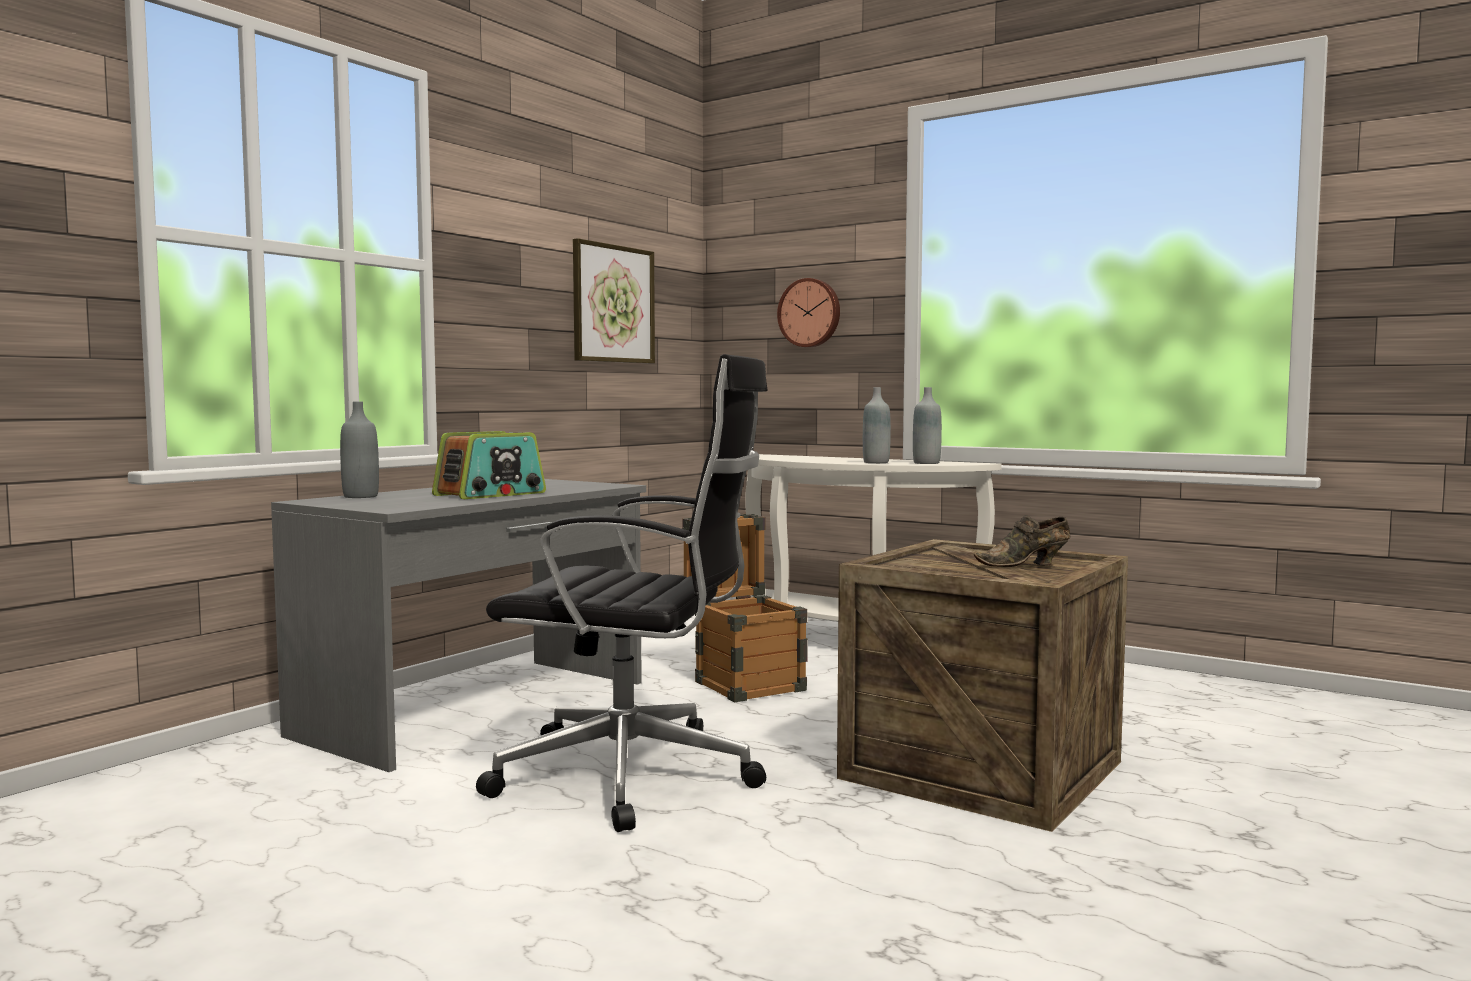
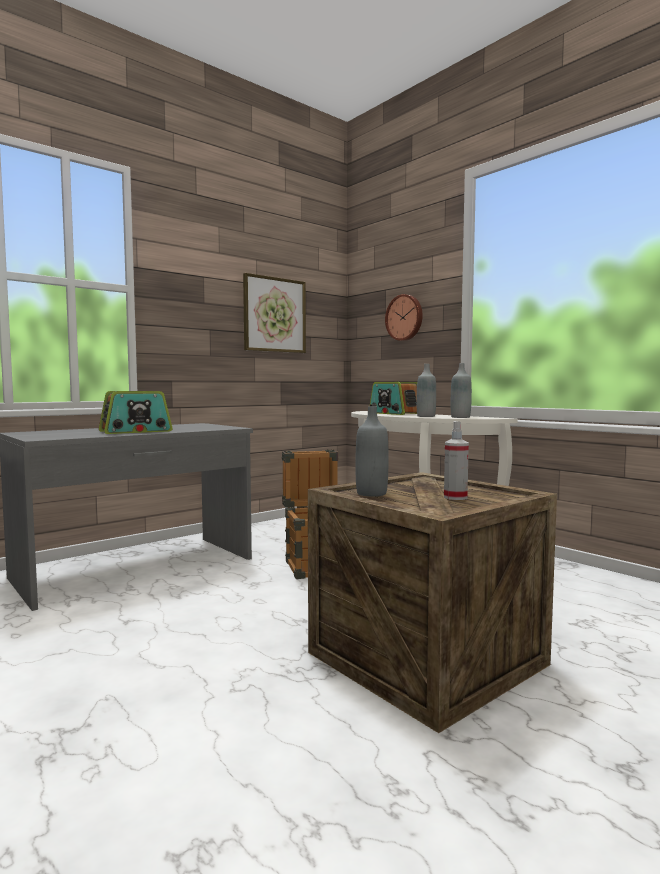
camera: 15 degrees right, 0 degrees up
(360, 496) = (58, 431): grey bottle -> grey bottle (371, 493)
(635, 776) = (172, 633): black office chair -> none
(815, 458) = (395, 413): none -> radio
(1025, 565) = (455, 497): brown shoe -> spray bottle

